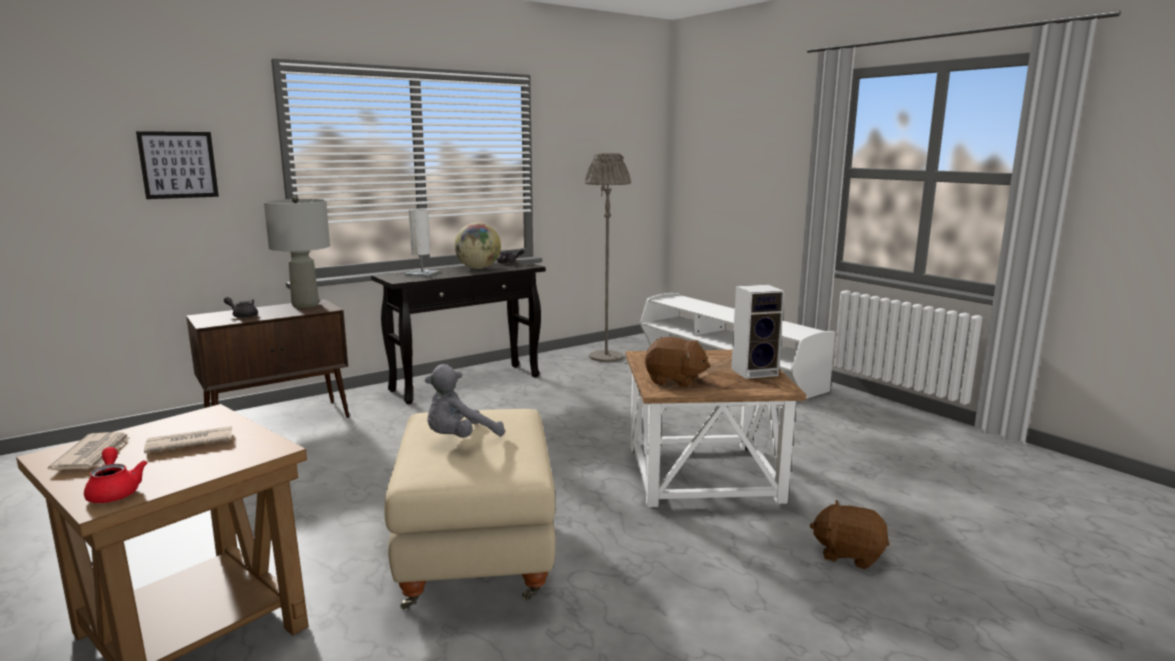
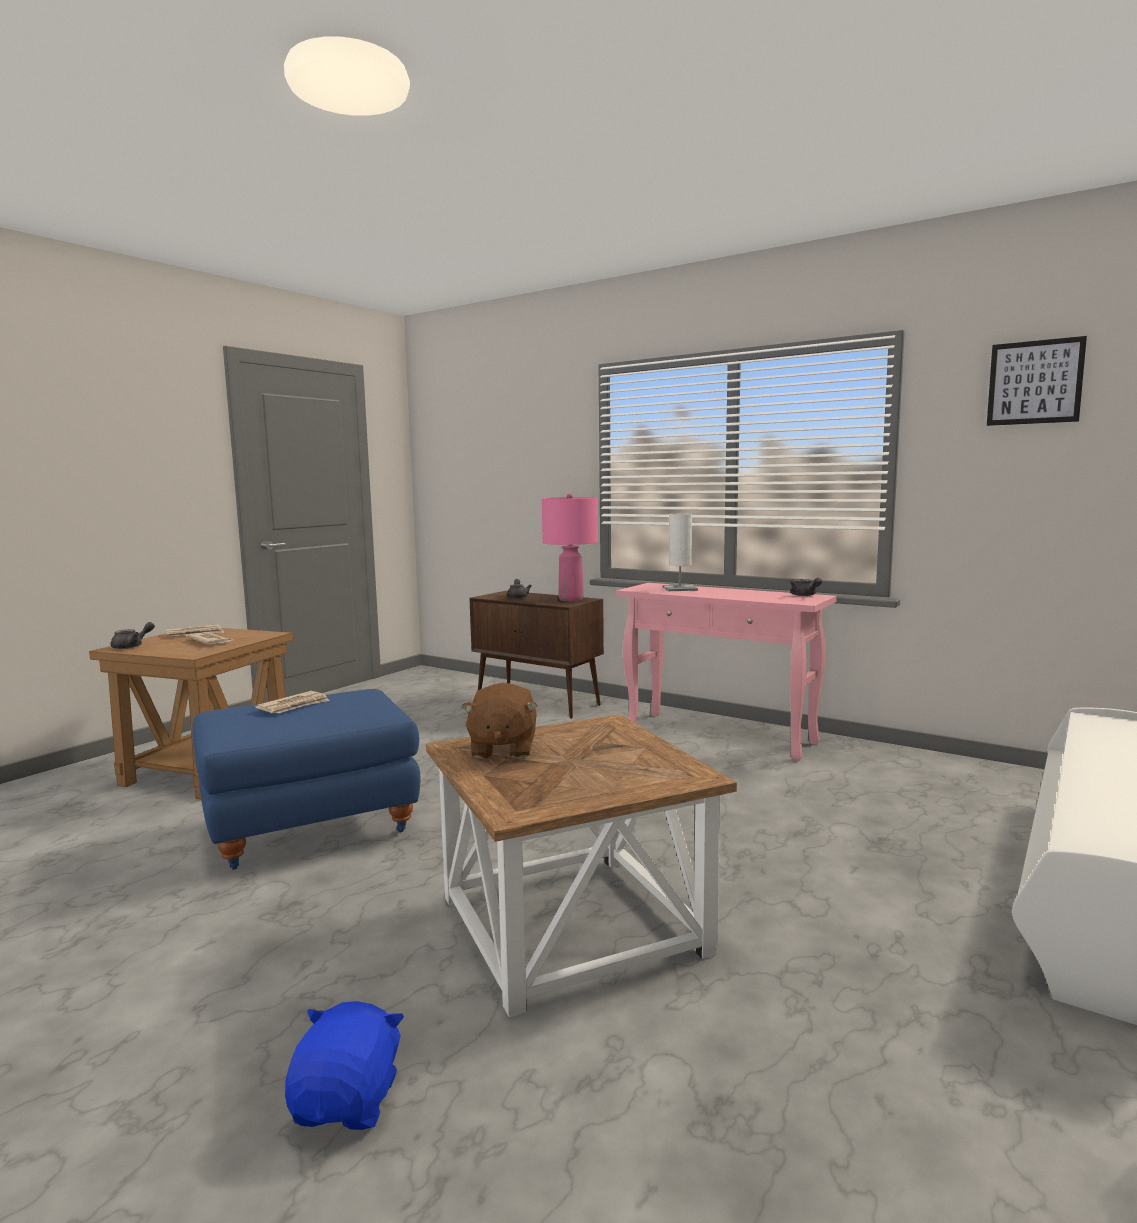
camera: 70 degrees right, 5 degrees down
(115, 491) = (132, 646): red teapot -> grey teapot
(178, 165) = (529, 465): picture -> picture (1035, 382)
(305, 305) = (571, 599): grey table lamp -> pink table lamp
(460, 439) = (294, 706): grey plush toy -> newspaper
(467, 383) = (721, 735): black console table -> pink console table
(478, 268) = (746, 594): globe -> none
(478, 557) = (311, 832): beige ottoman -> blue ottoman
(606, 356) = (956, 782): grey floor lamp -> none
(755, 372) = (589, 788): speaker -> none
(848, 554) = (348, 1101): brown plush toy -> blue plush toy

